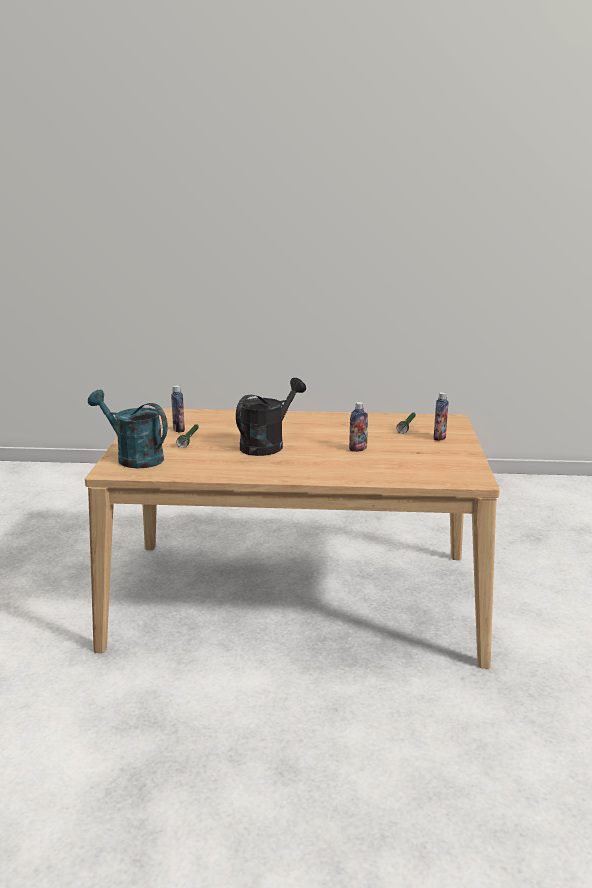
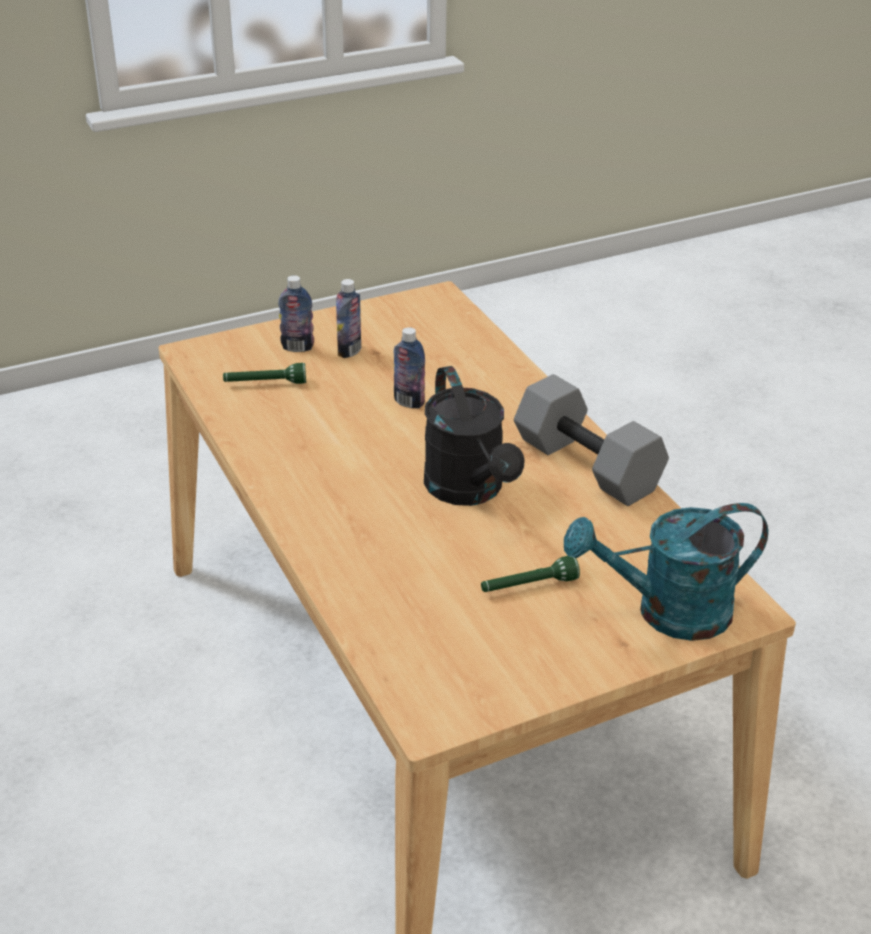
camera: 120 degrees left, 15 degrees up
(133, 457) = (667, 612): turquoise watering can -> turquoise watering can turned 75 degrees clockwise
(179, 429) = (493, 625): bottle -> bottle (349, 351)
(252, 472) = (589, 465): none -> grey dumbbell
(267, 444) = (469, 491): black watering can -> black watering can turned 120 degrees counterclockwise

